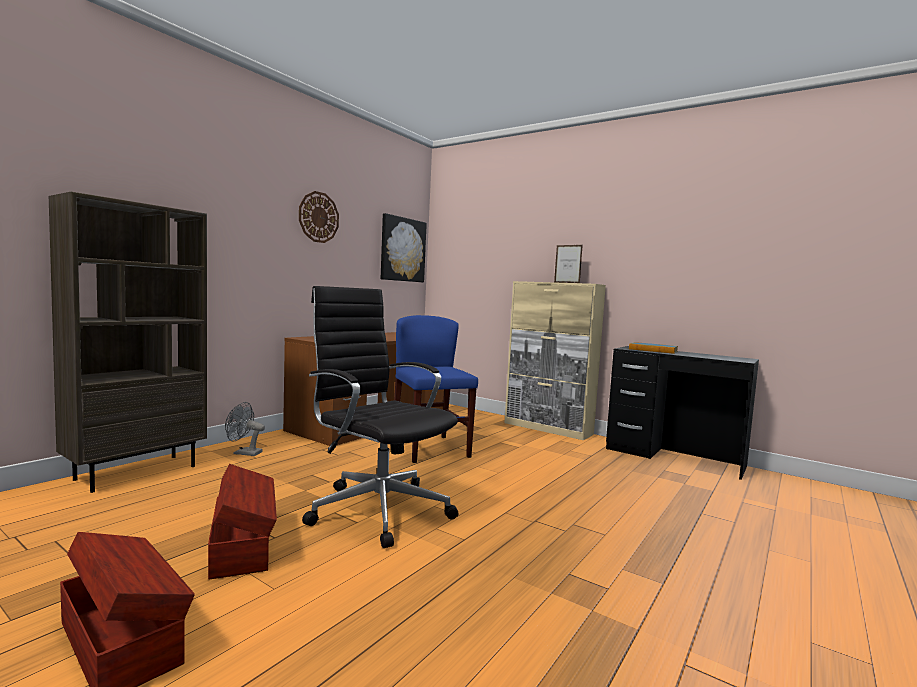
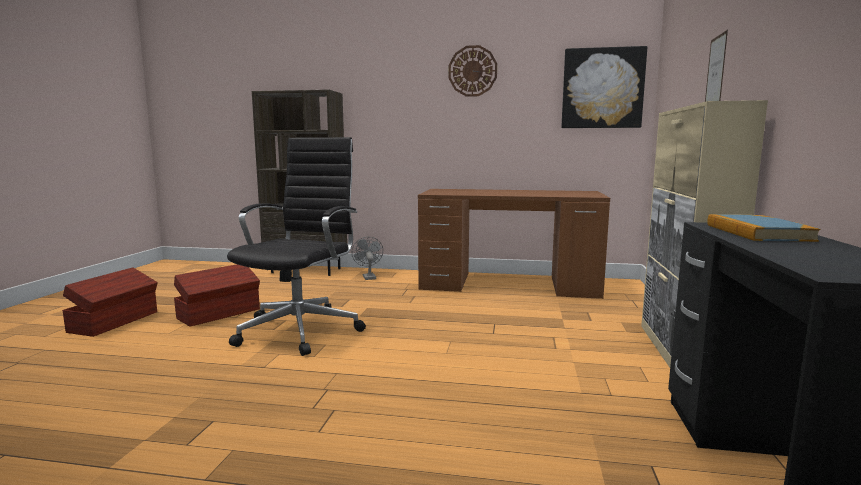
camera: 65 degrees right, 5 degrees up
(430, 449) = (470, 315): blue chair -> none

